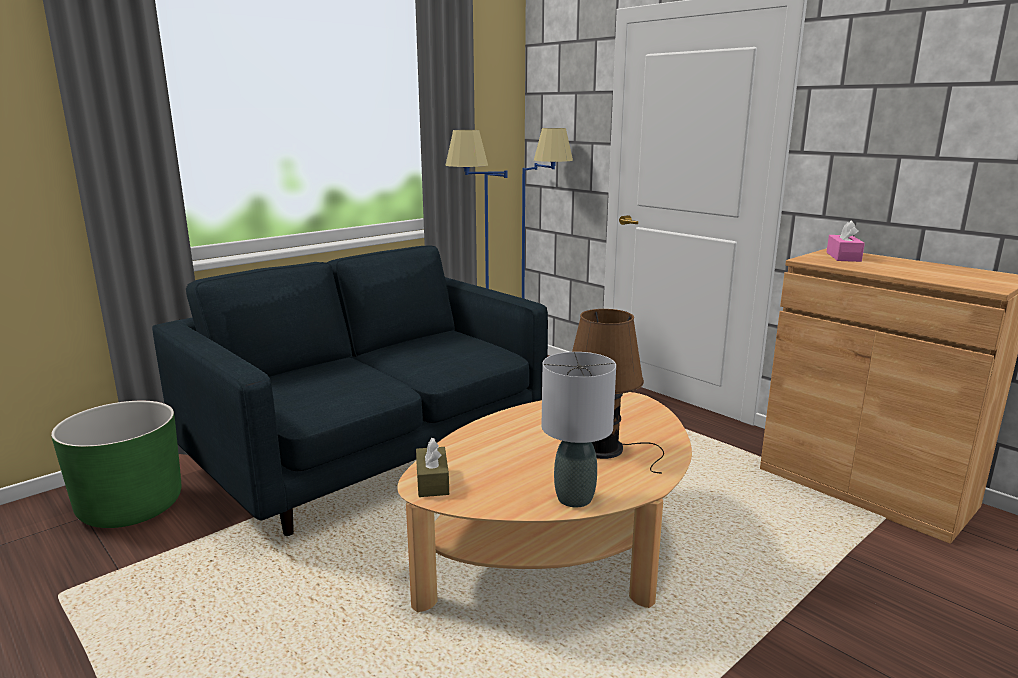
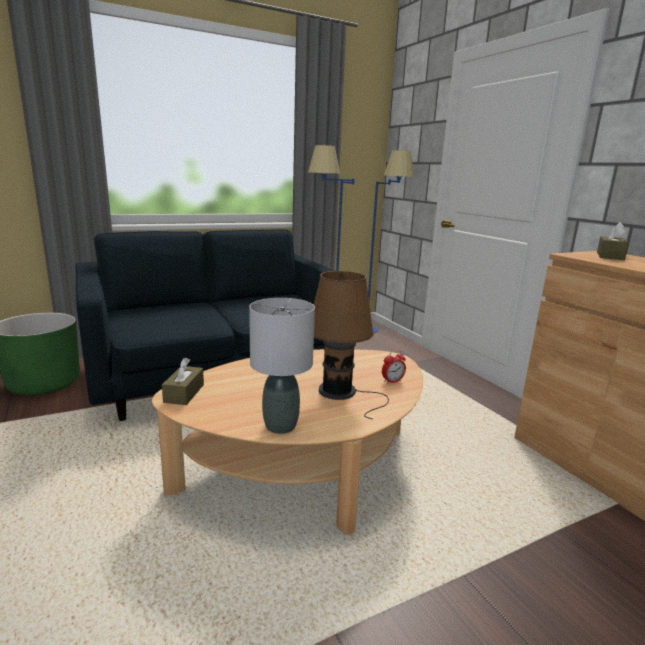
camera: 15 degrees right, 0 degrees up
(649, 427) = (392, 381): none -> alarm clock
(843, 257) = (610, 256): pink tissue box -> brown tissue box

